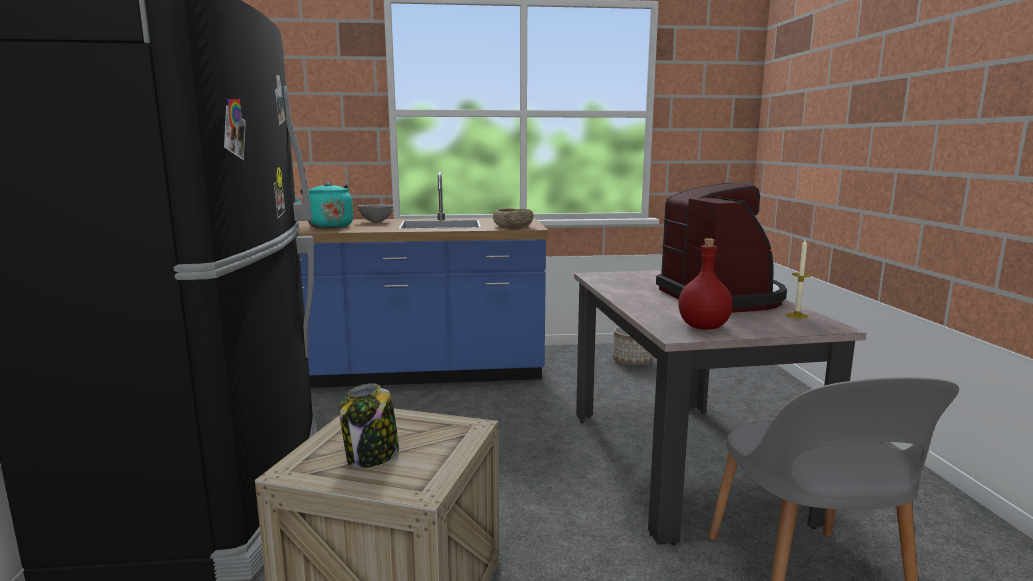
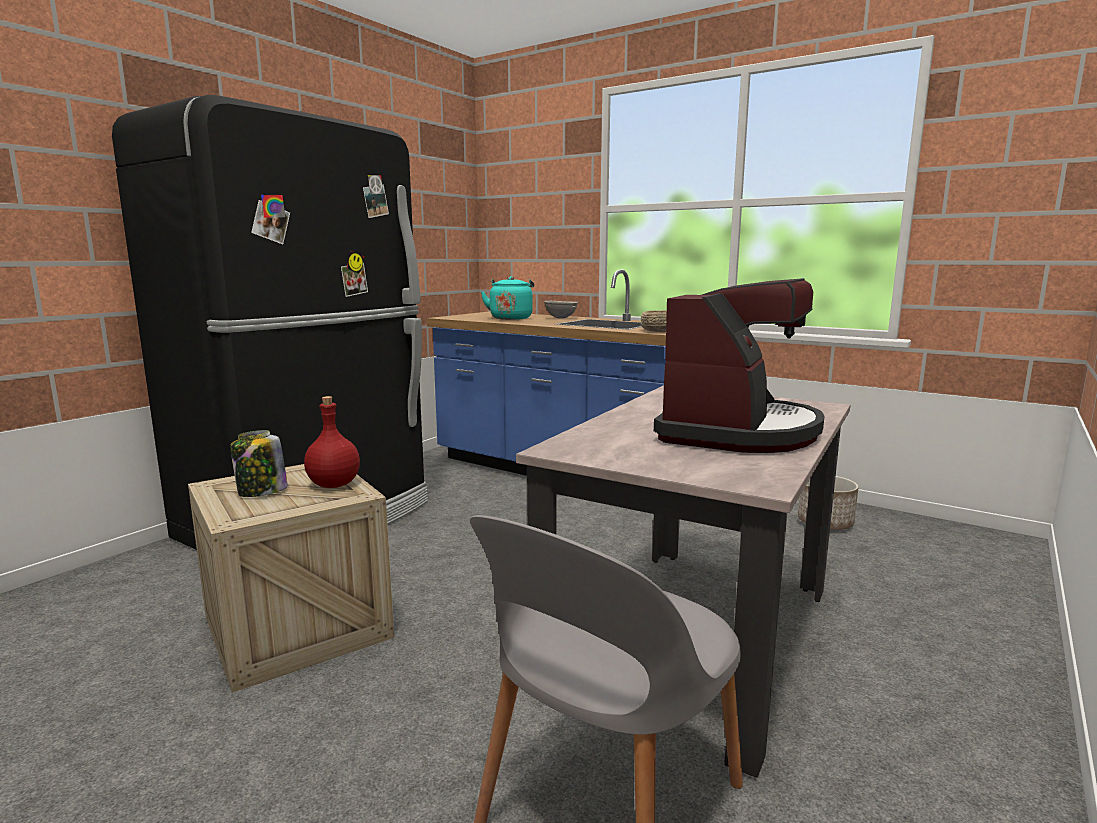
camera: 40 degrees right, 0 degrees up
(702, 327) = (604, 450): red bottle -> red bottle (333, 484)
(797, 315) = (762, 465): candle -> none

